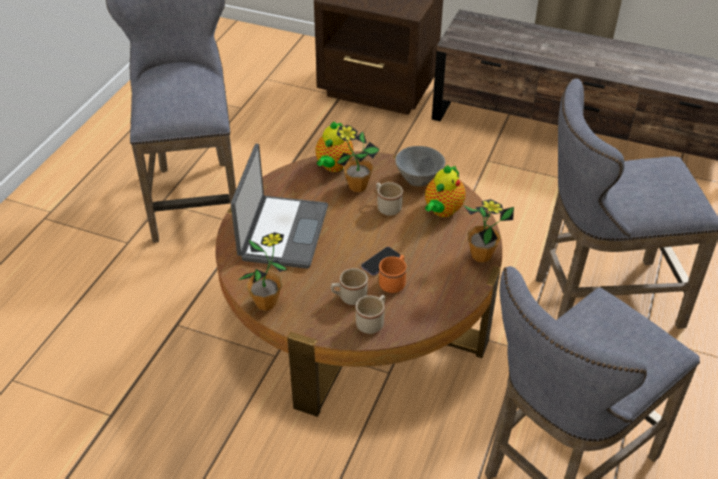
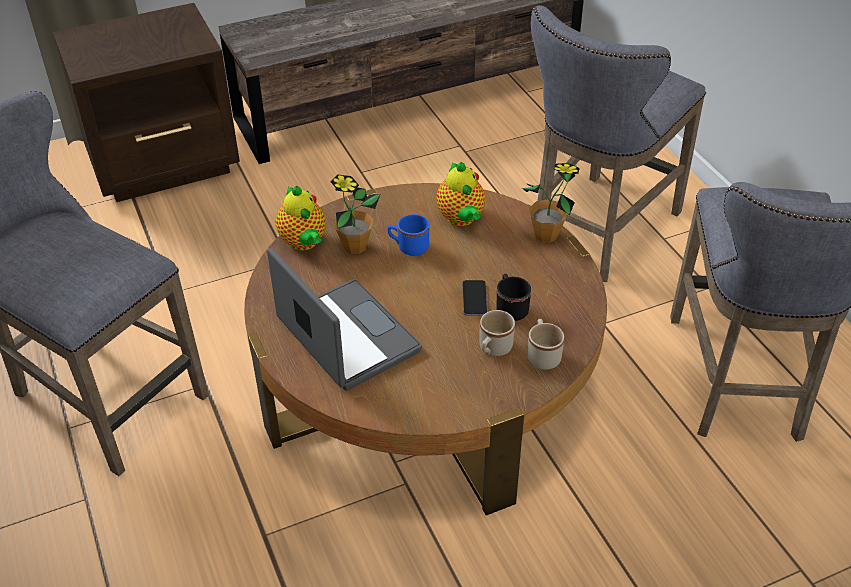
camera: 45 degrees left, 0 degrees up
(266, 303) = (427, 411): potted plant -> none
(387, 206) = (408, 247): beige mug -> blue mug
(394, 282) = (510, 308): orange mug -> black mug
(420, 178) = (402, 203): grey bowl -> none

